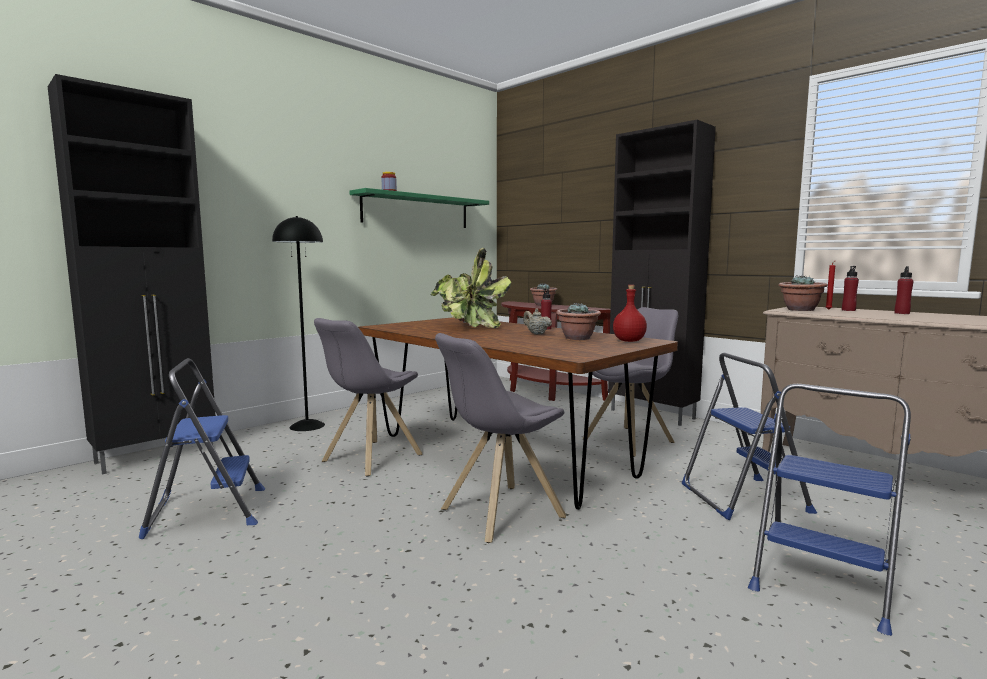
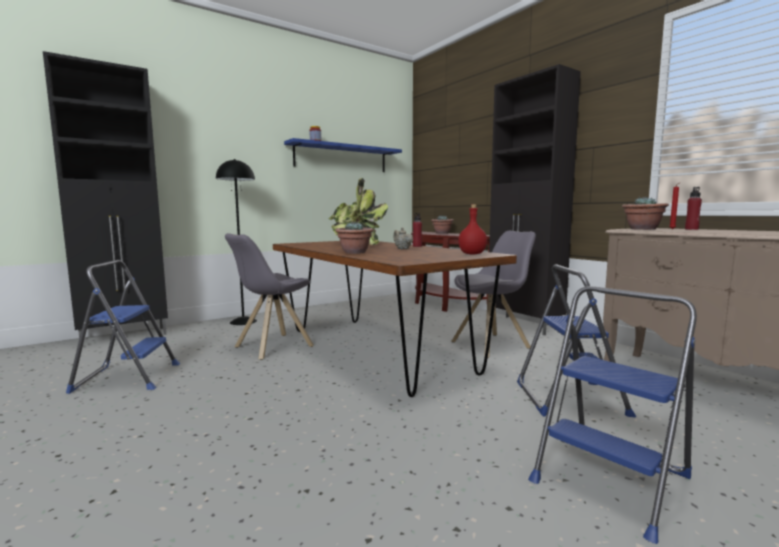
camera: 10 degrees right, 0 degrees up
(417, 211) = (341, 158): green shelf -> blue shelf
(500, 512) = (344, 394): grey chair -> none
(578, 338) = (431, 252): potted plant -> potted plant (355, 252)
(902, 313) = (743, 231): red bottle -> none

